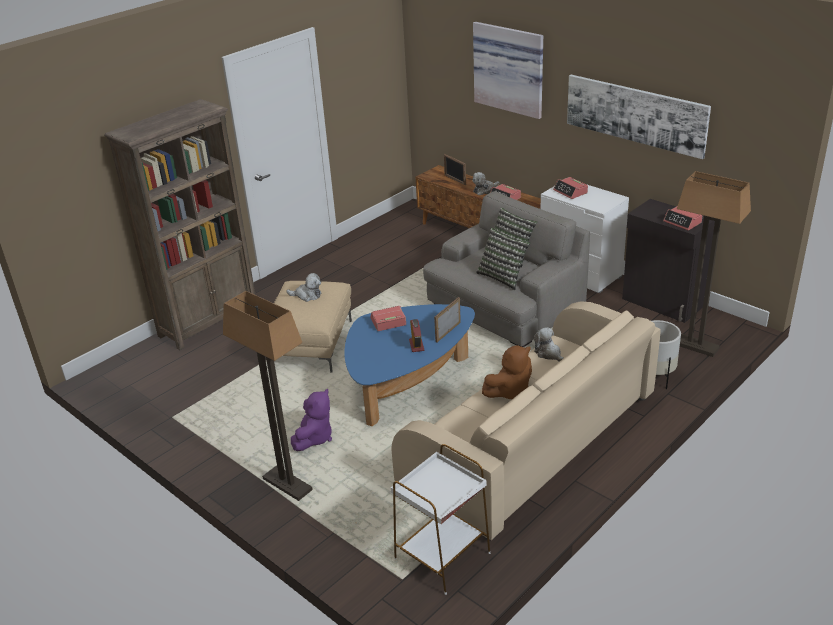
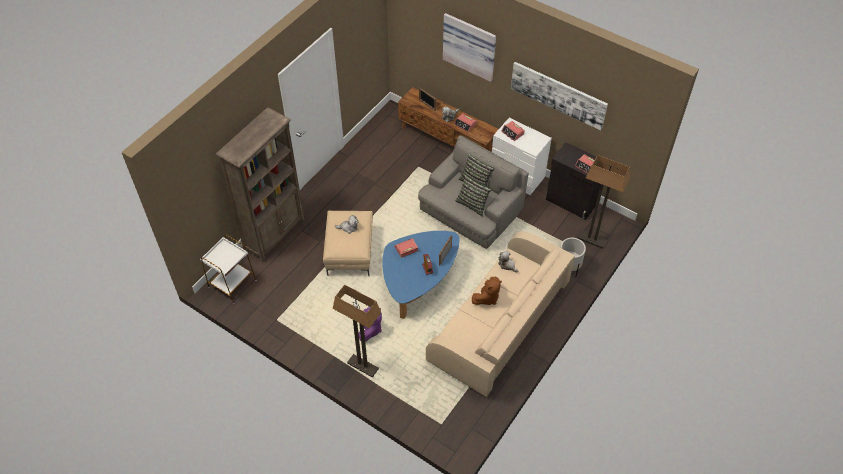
camera: 10 degrees left, 20 degrees up
(441, 556) = (460, 408): white side table -> white side table (232, 284)

